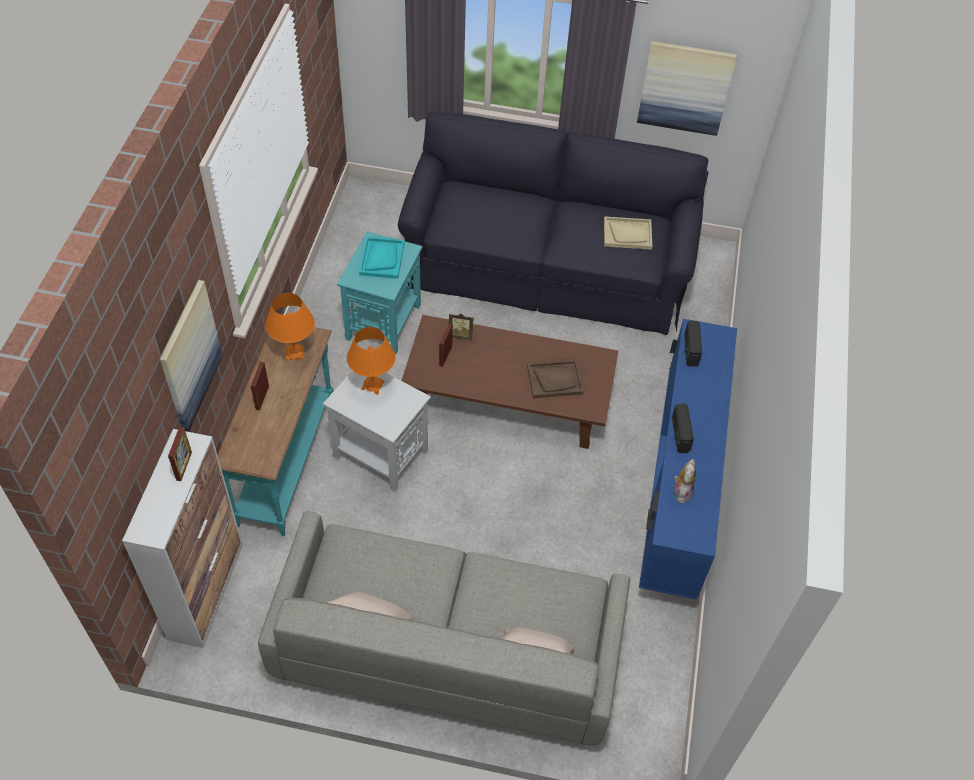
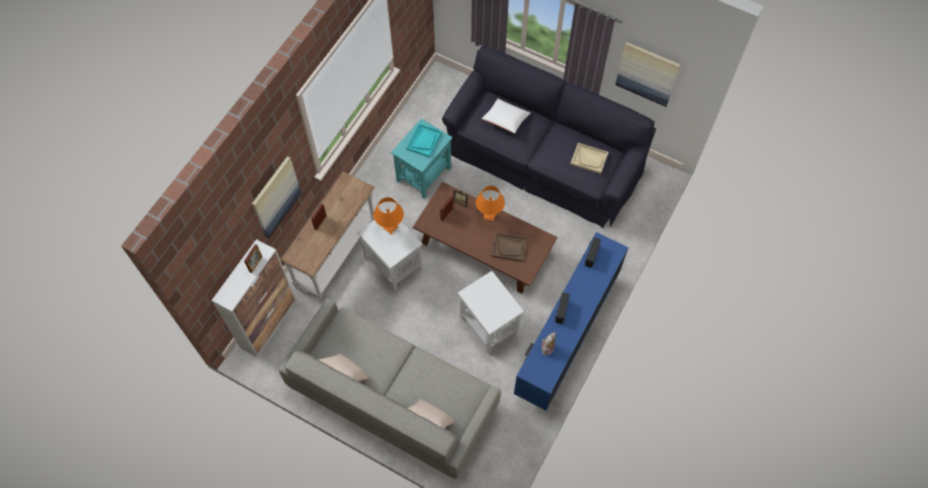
camera: 20 degrees right, 10 degrees up
(288, 462) = (337, 255): turquoise console table -> white console table
(294, 353) = (347, 197): orange table lamp -> orange table lamp (489, 215)
(490, 210) = (506, 120): none -> white pillow
(556, 503) = (488, 324): none -> white side table

